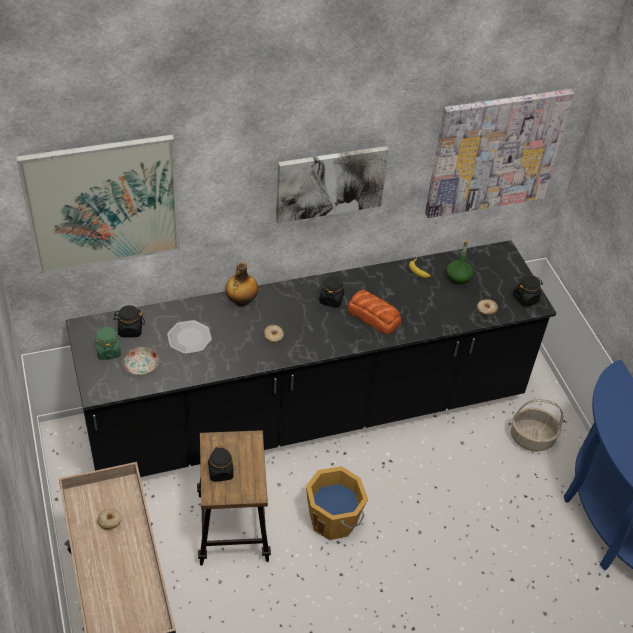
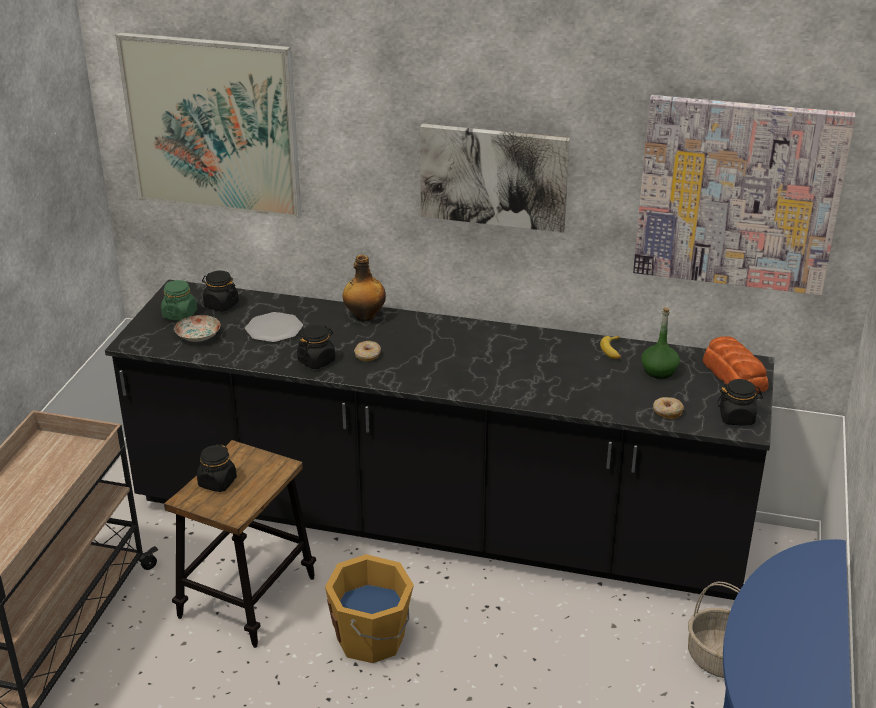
camera: 35 degrees right, 15 degrees down
(109, 521) = (50, 472): donut -> none
(331, 299) = (471, 344): black jar -> black jar (317, 361)
(373, 316) = (507, 373): bread -> bread (734, 374)

